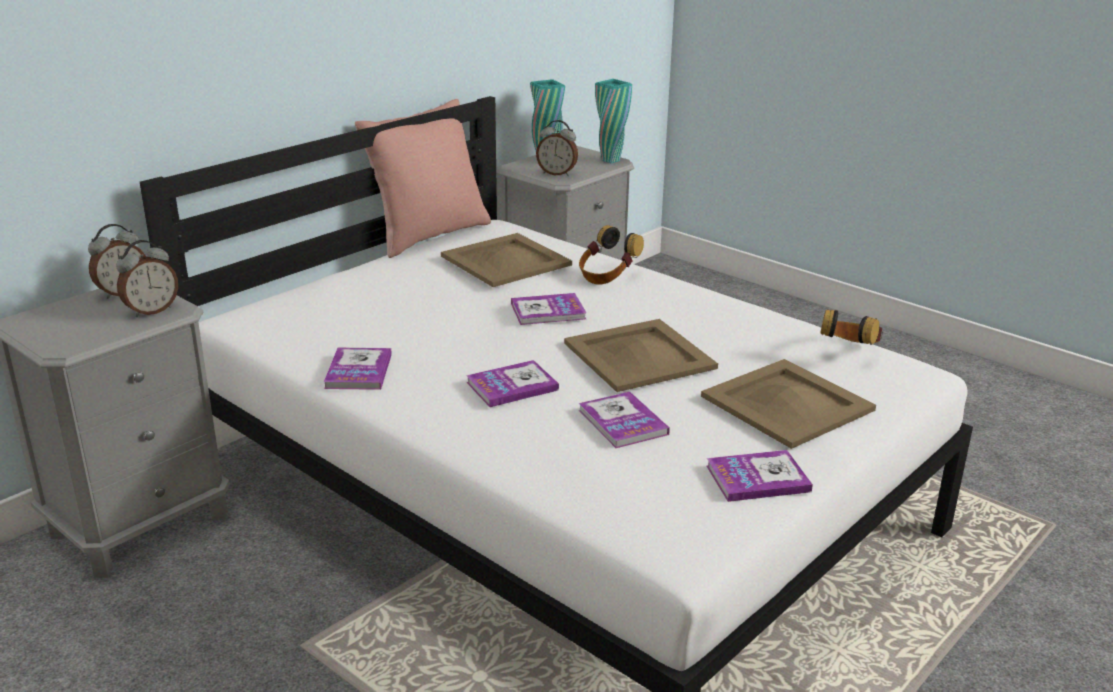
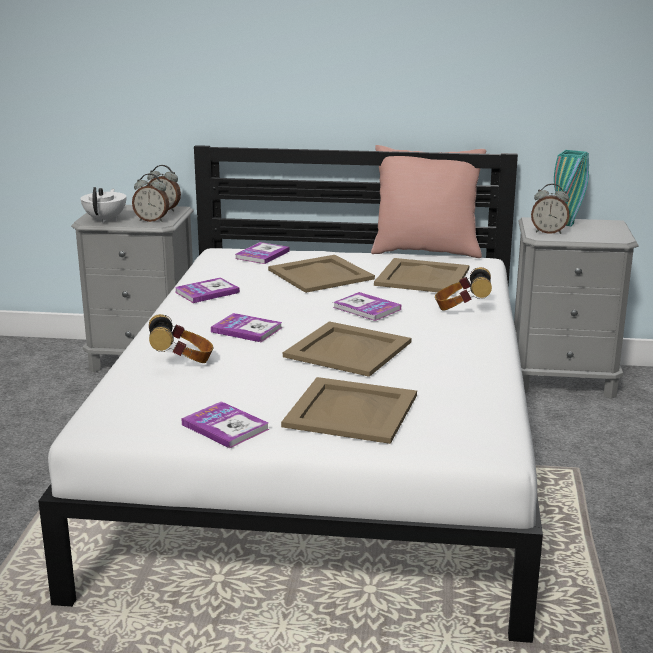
camera: 55 degrees right, 5 degrees down
(84, 336) = (106, 220): none -> white teapot
(407, 299) = (319, 274): none -> beige tray
(557, 173) = (548, 232): alarm clock -> alarm clock turned 60 degrees counterclockwise
(610, 160) = (617, 237): turquoise vase -> none
(622, 422) = (245, 370): book -> book (262, 255)
(848, 352) = (483, 413): headphones -> headphones (182, 362)

